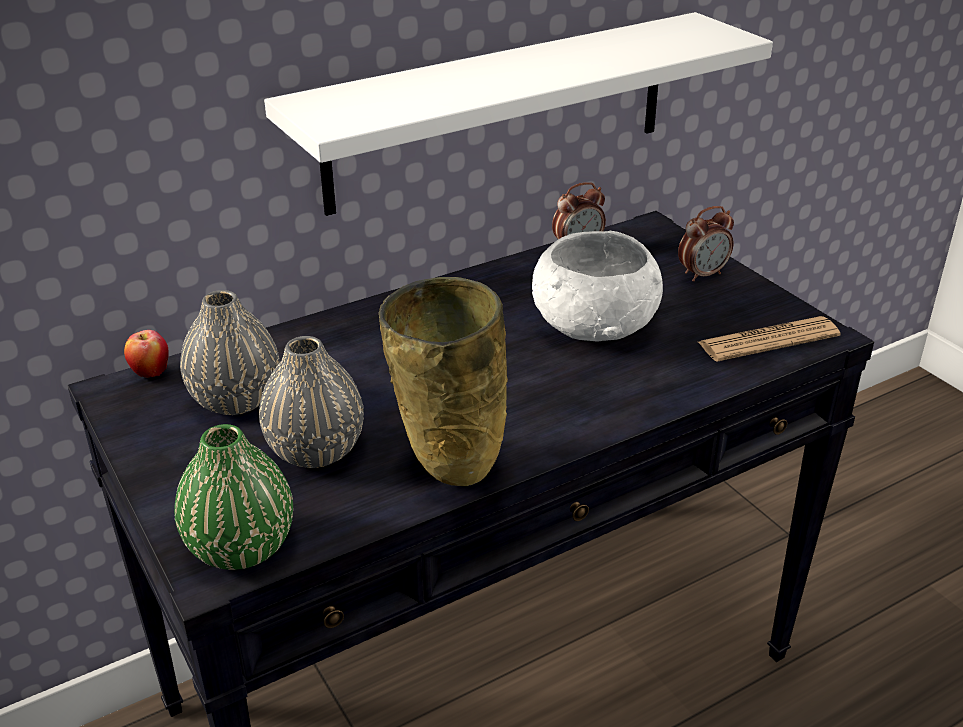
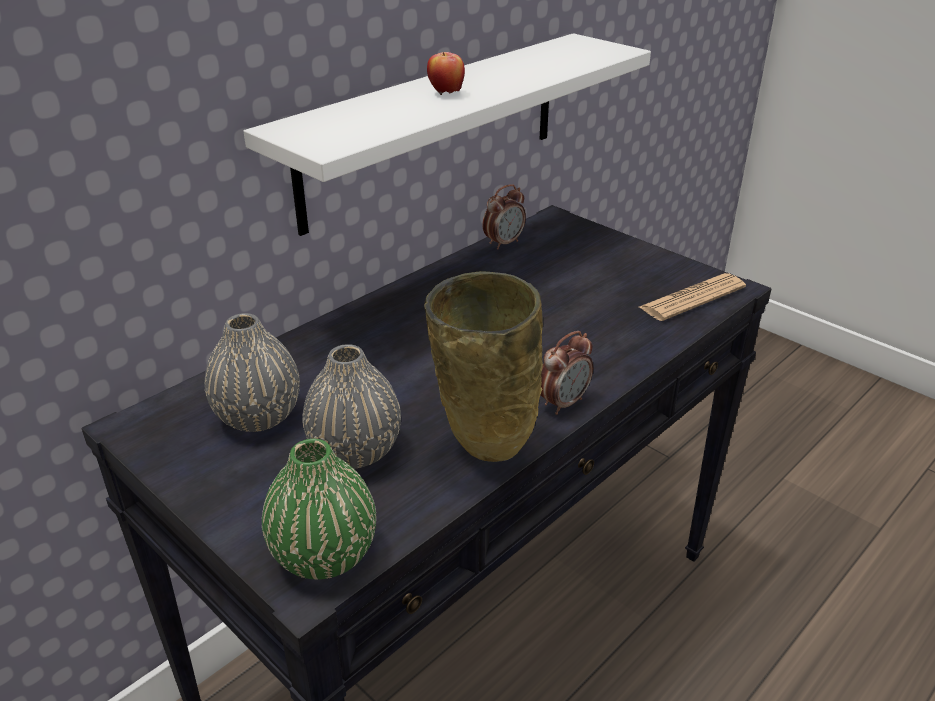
camera: 15 degrees left, 0 degrees up
(150, 373) = (163, 403): apple -> apple (446, 93)
(594, 324) = (547, 303): white bowl -> none
(702, 274) = (614, 252): alarm clock -> alarm clock (563, 403)

